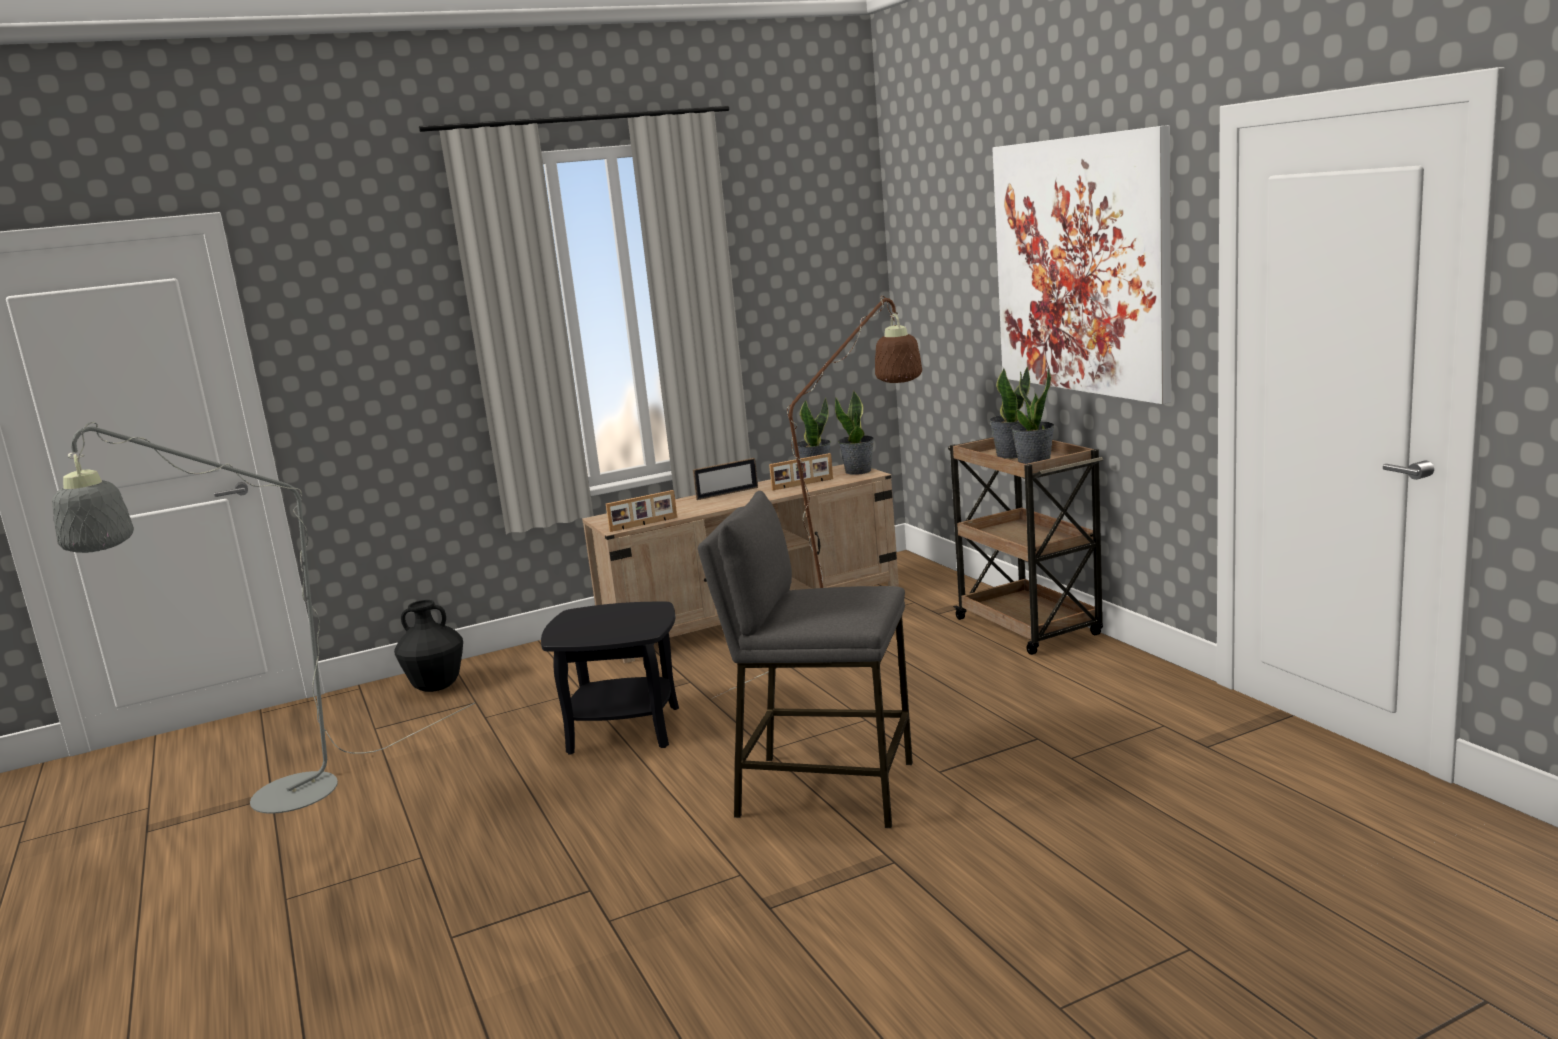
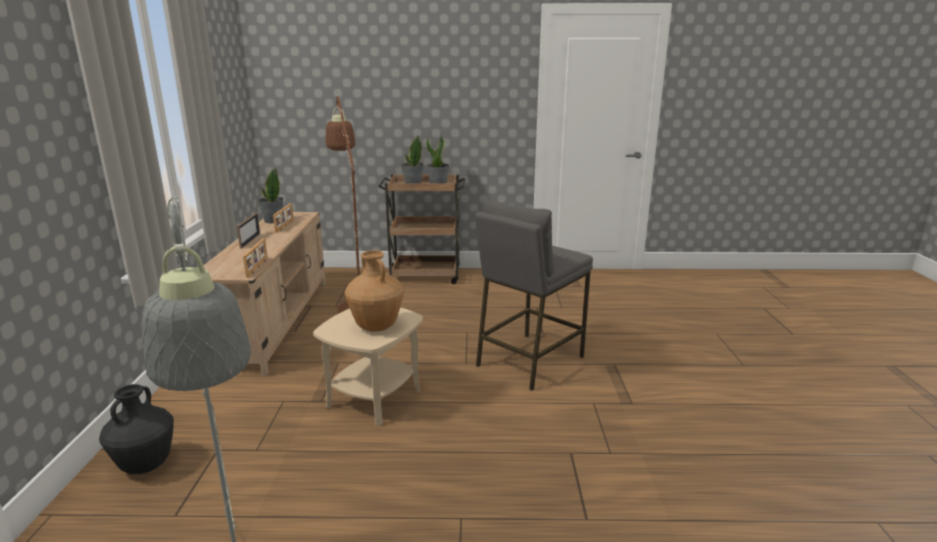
camera: 65 degrees left, 5 degrees up
(600, 628) = (376, 327): none -> brown vase
(624, 730) = (374, 398): black side table -> beige side table
(858, 471) = (294, 214): potted plant -> none
(1081, 266) = (444, 79): picture -> none

